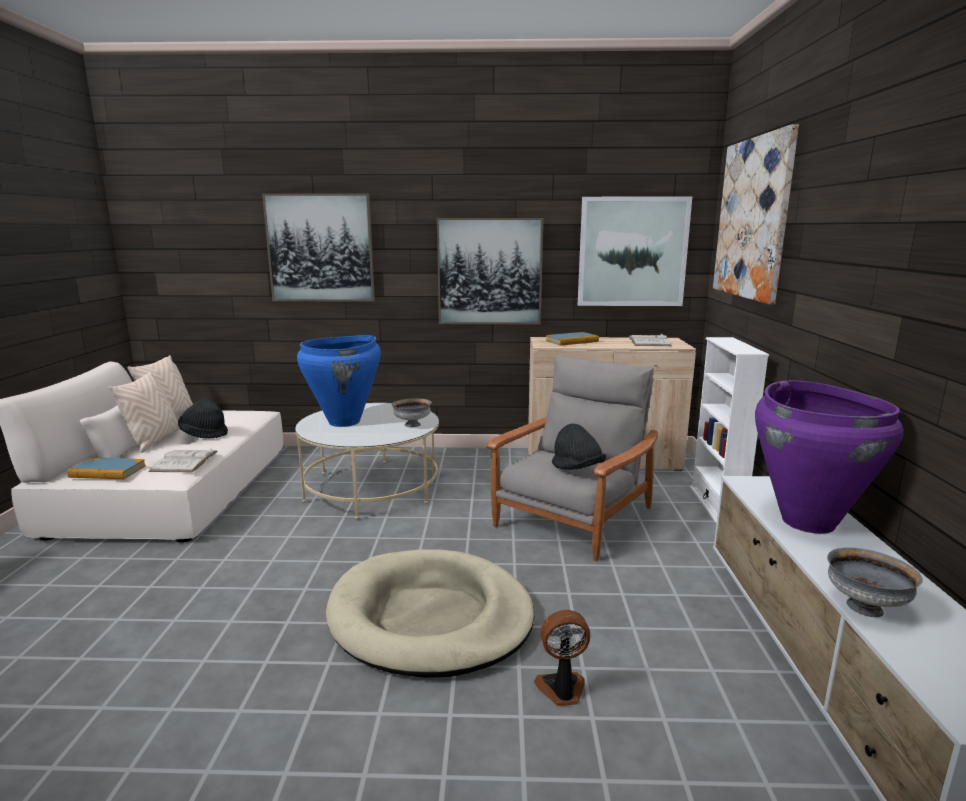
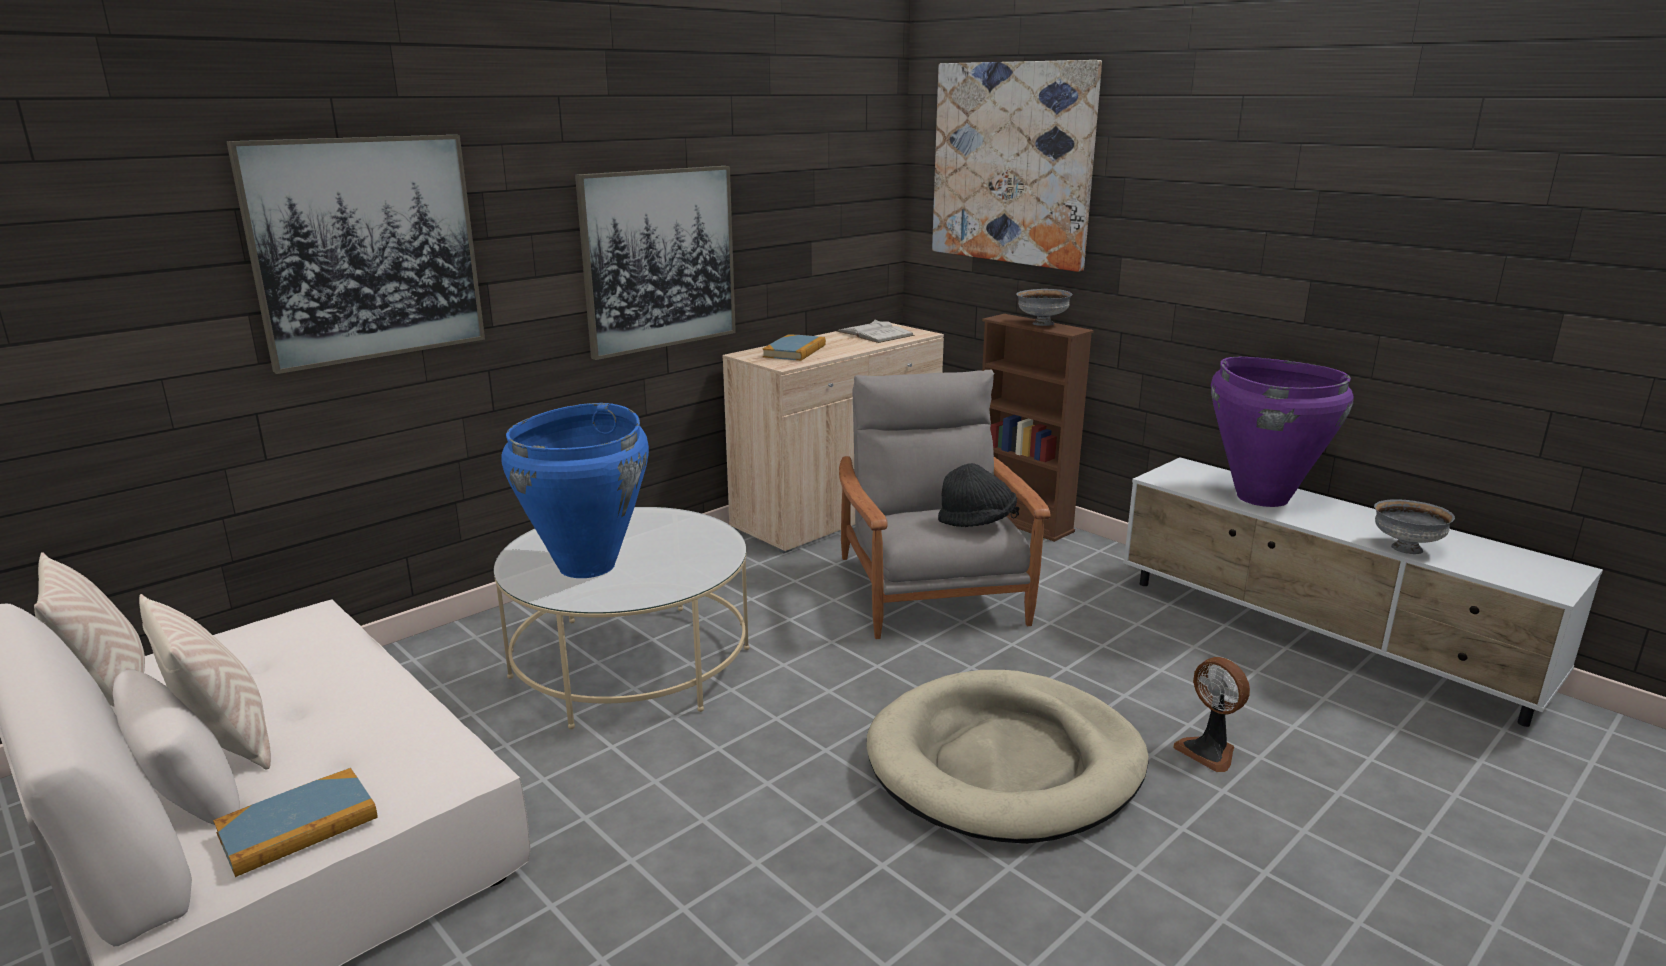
camera: 45 degrees left, 5 degrees up
(184, 461) = (413, 739): white book -> none
(204, 434) = (313, 686): black hat -> none
(412, 425) = (696, 535): grey bowl -> grey bowl (1041, 324)
(562, 690) = (1209, 751): fan -> fan turned 75 degrees counterclockwise
(632, 252) = (829, 209): picture -> none
(716, 505) = (1022, 522): white bookcase -> brown bookcase

